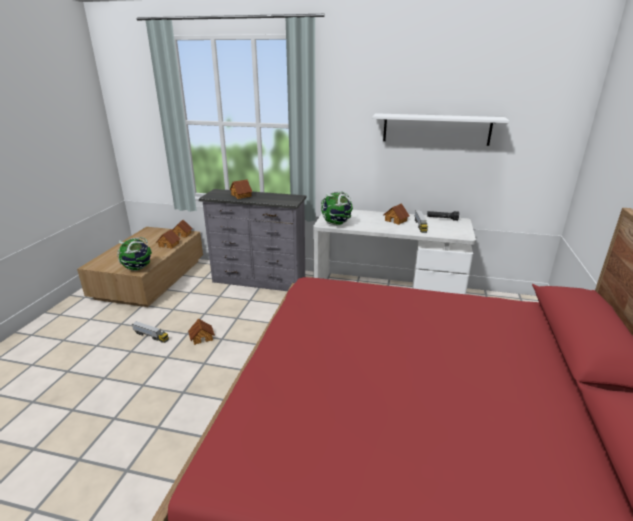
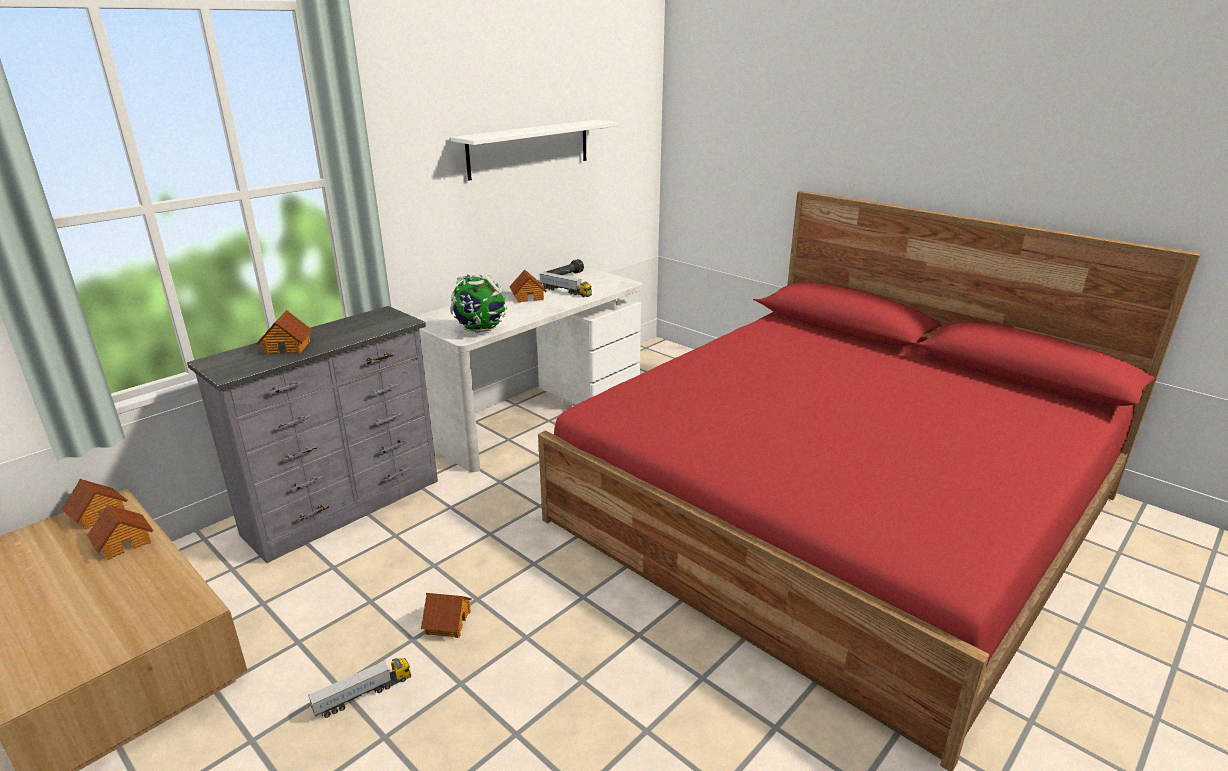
camera: 60 degrees left, 0 degrees up
(138, 268) = (177, 609): globe -> none

